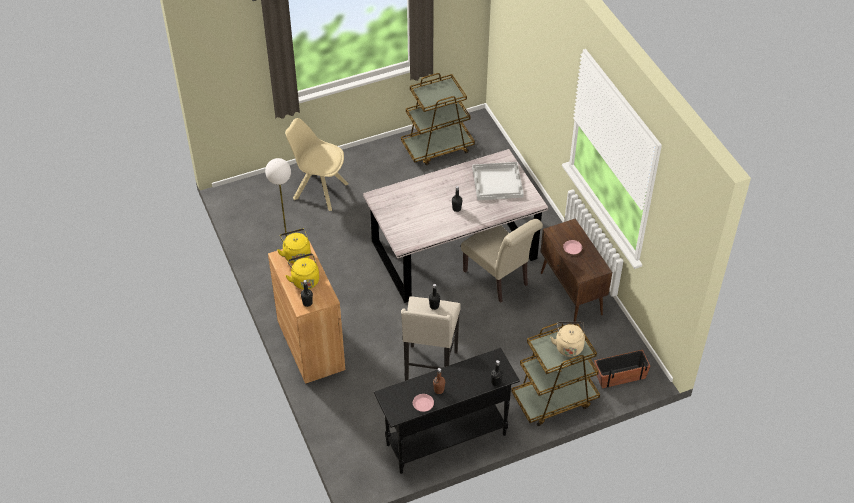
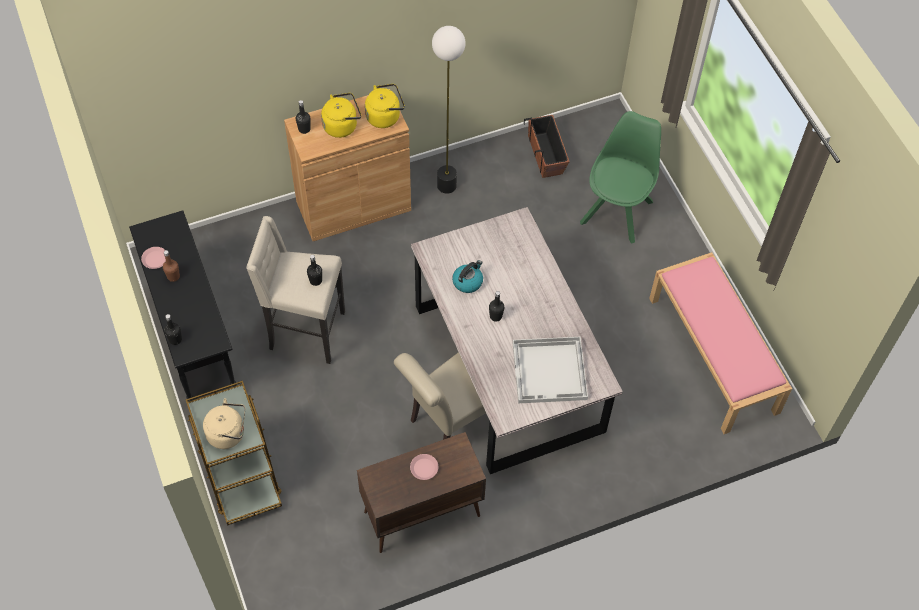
camera: 90 degrees right, 10 degrees up
(319, 190) = (617, 210): beige chair -> green chair
(429, 223) = (468, 281): none -> kettle
(438, 147) = (714, 355): brown cart -> pink bench
(620, 375) = (270, 564): planter -> planter (546, 154)

